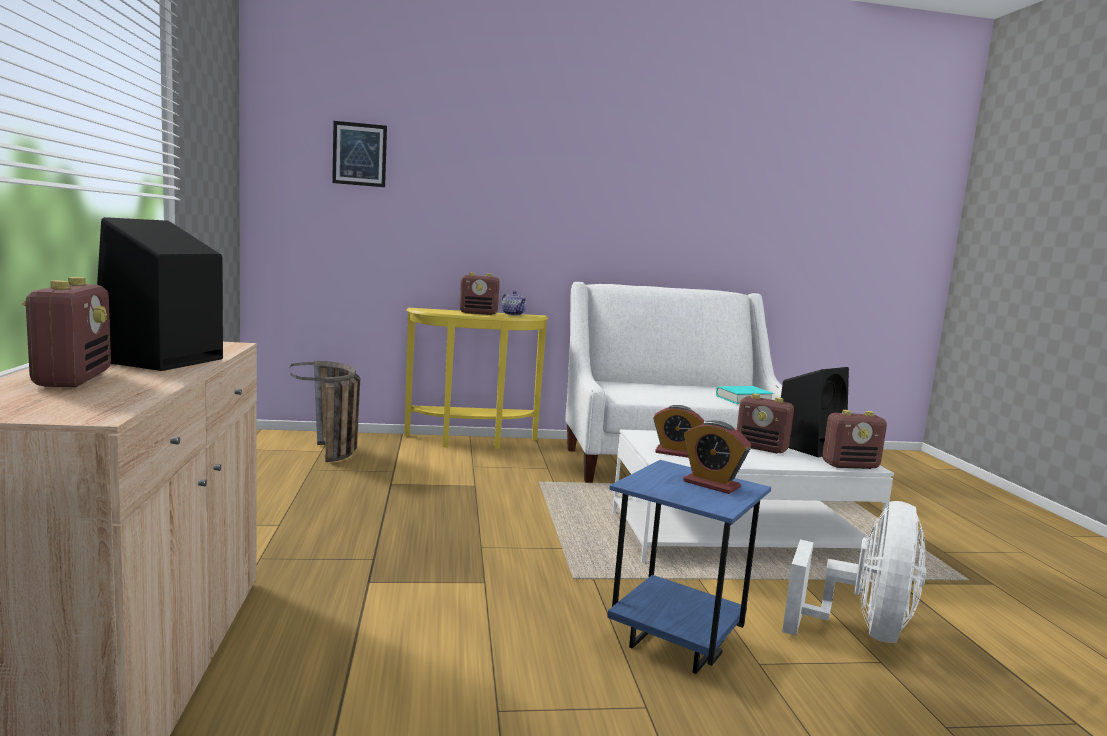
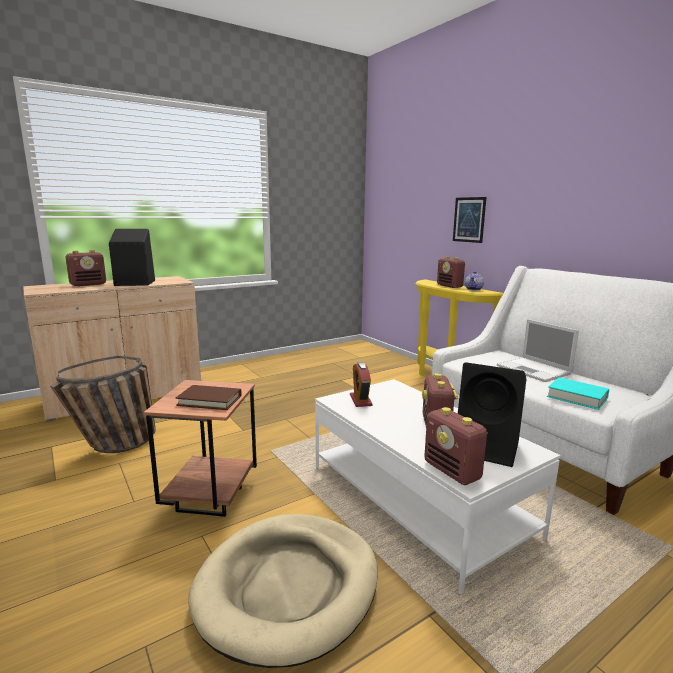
camera: 65 degrees right, 5 degrees up
(333, 456) = (356, 361): basket -> basket (114, 447)
(359, 154) = (407, 180): picture -> picture (469, 219)
(668, 389) = (534, 370): none -> laptop
(676, 642) = (212, 499): blue side table -> brown side table
(711, 484) = (209, 400): alarm clock -> brown book
(861, 631) = (288, 587): white fan -> beige dog bed

